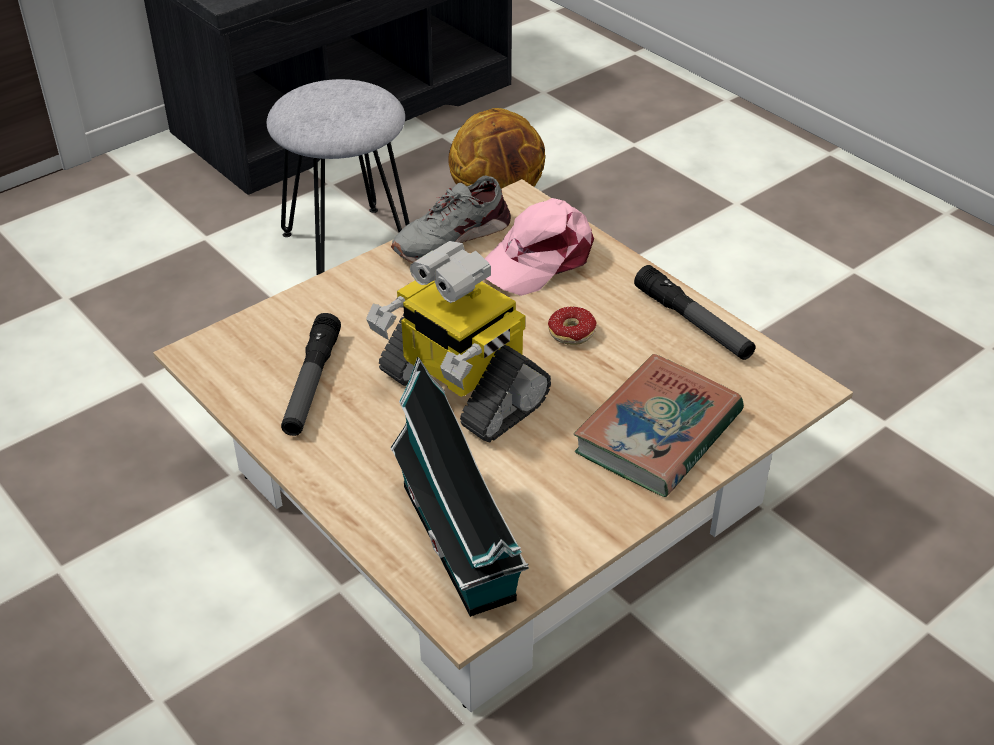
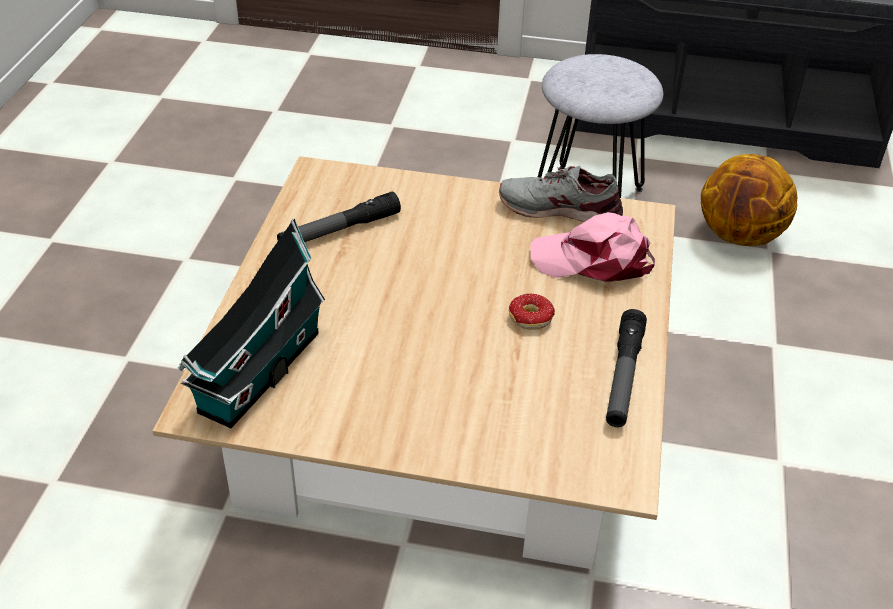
camera: 50 degrees right, 0 degrees up
(460, 389) = (407, 296): toy robot -> none
(658, 433) = (472, 418): book -> none

